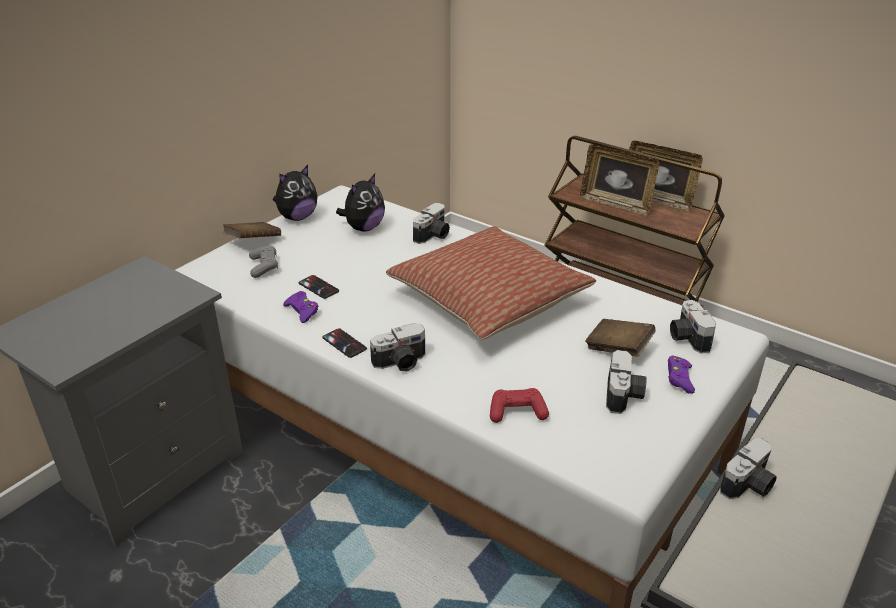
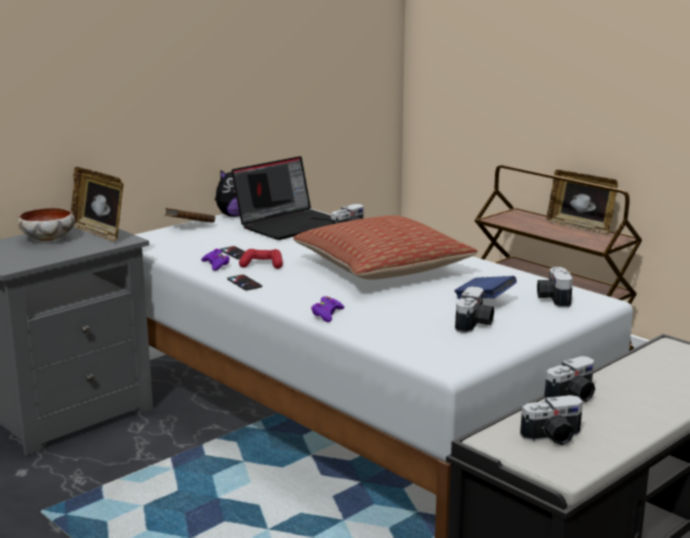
camera: 10 degrees right, 15 degrees down
(99, 301) = (49, 239): none -> bowl
(264, 266) = (193, 240): grey game controller -> none
(364, 228) = (290, 224): plush toy -> laptop
(401, 363) = (288, 295): camera -> camera (553, 437)
(517, 412) = (375, 326): red game controller -> red game controller (262, 265)
(616, 204) = (537, 227): picture frame -> picture frame (99, 232)
(618, 349) = (484, 301): brown book -> blue book
(679, 378) = (531, 319): purple game controller -> purple game controller (327, 314)

